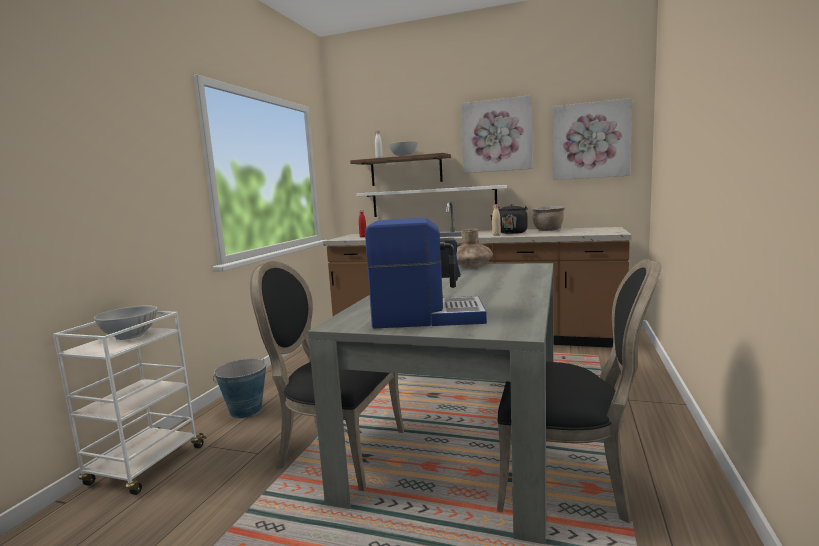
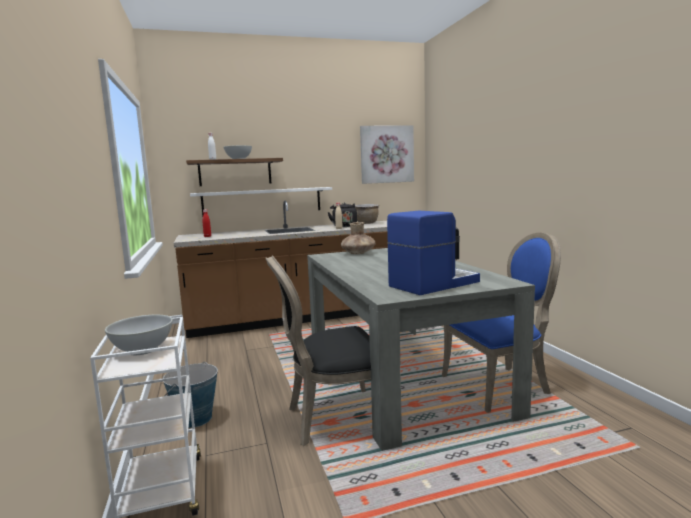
camera: 35 degrees left, 0 degrees up
(496, 136) = (317, 145): picture -> none
(568, 482) = (499, 386): black chair -> blue chair

